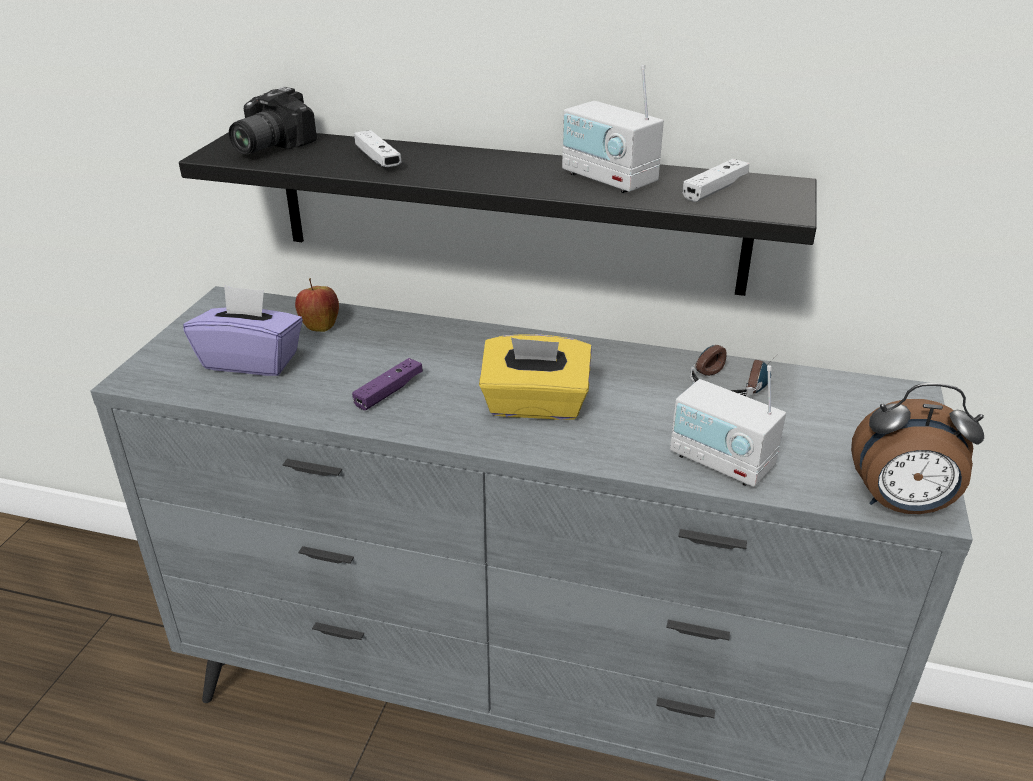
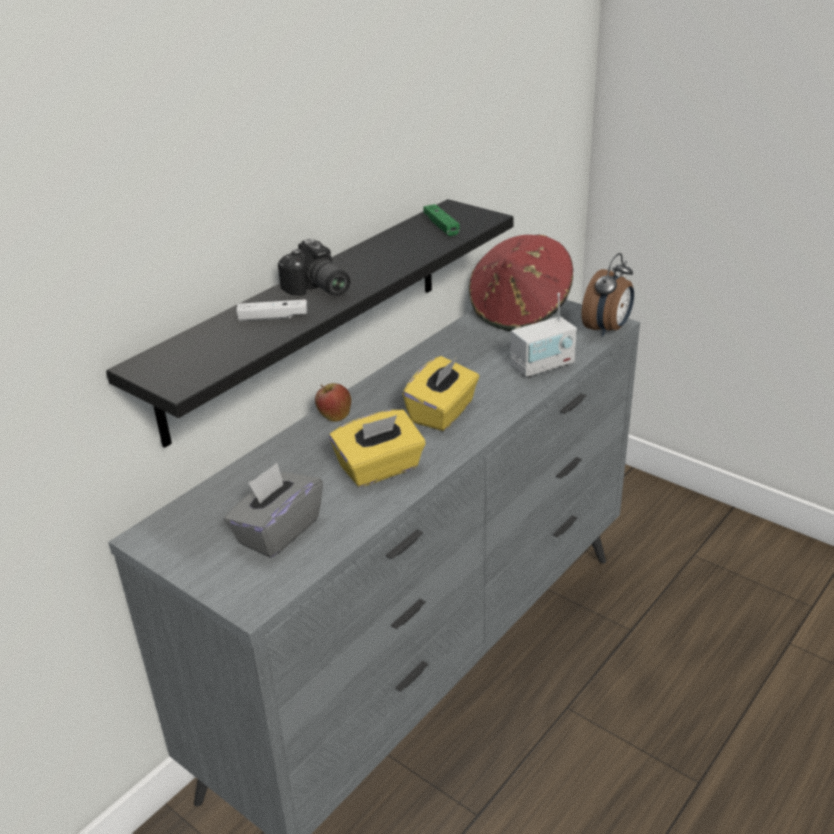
camera: 65 degrees left, 0 degrees up
(251, 361) = (278, 531): purple tissue box -> grey tissue box
(266, 146) = (186, 360): camera -> camera (317, 290)
(320, 326) = (250, 488): apple -> apple (334, 417)
(389, 391) = (380, 469): purple game controller -> yellow tissue box
(608, 179) = (395, 250): radio -> none
(715, 189) = (441, 226): white game controller -> green game controller
(731, 381) = (466, 340): headphones -> none
(858, 408) = (520, 312): none -> red hat

